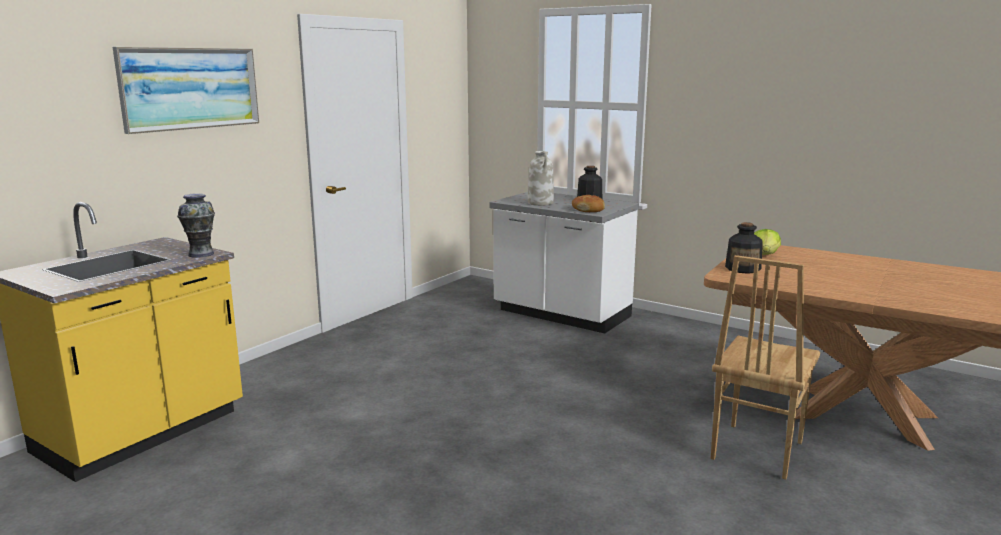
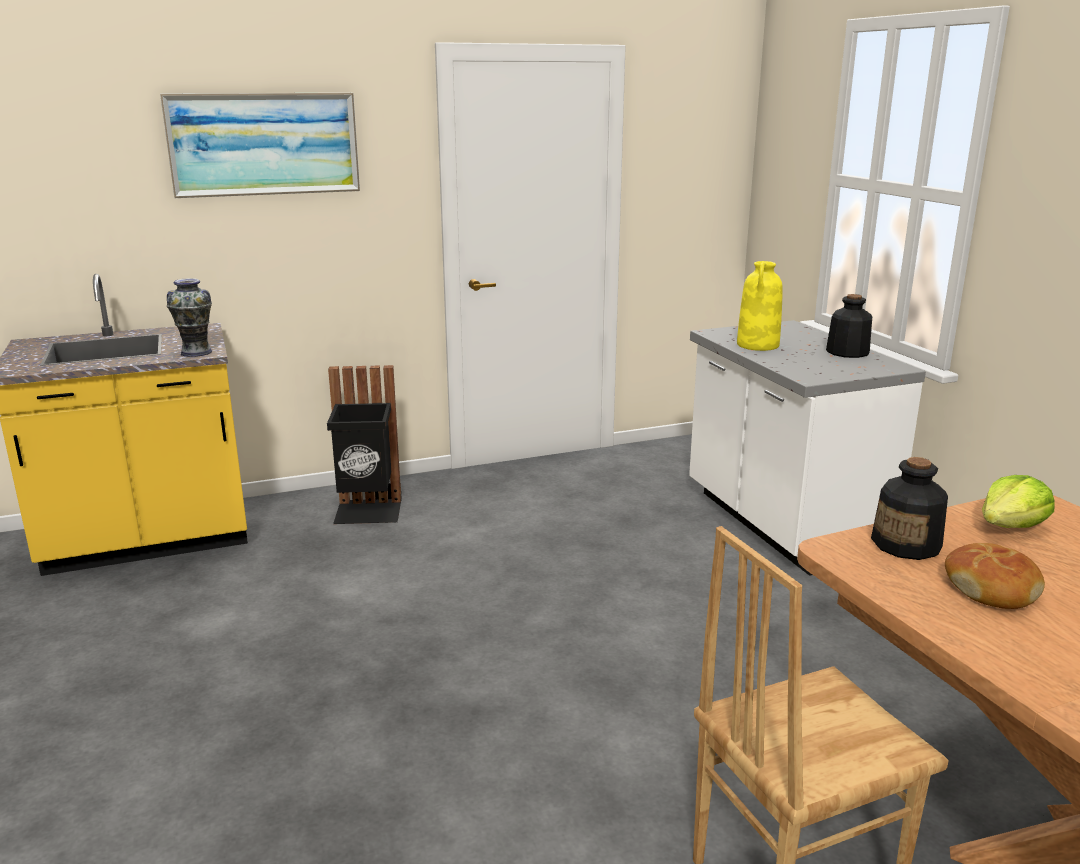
camera: 35 degrees right, 5 degrees up
(300, 370) = (368, 512): none -> black trash can
(541, 203) = (758, 345): white vase -> yellow vase
(588, 209) = (808, 370): bread -> bread (991, 588)

